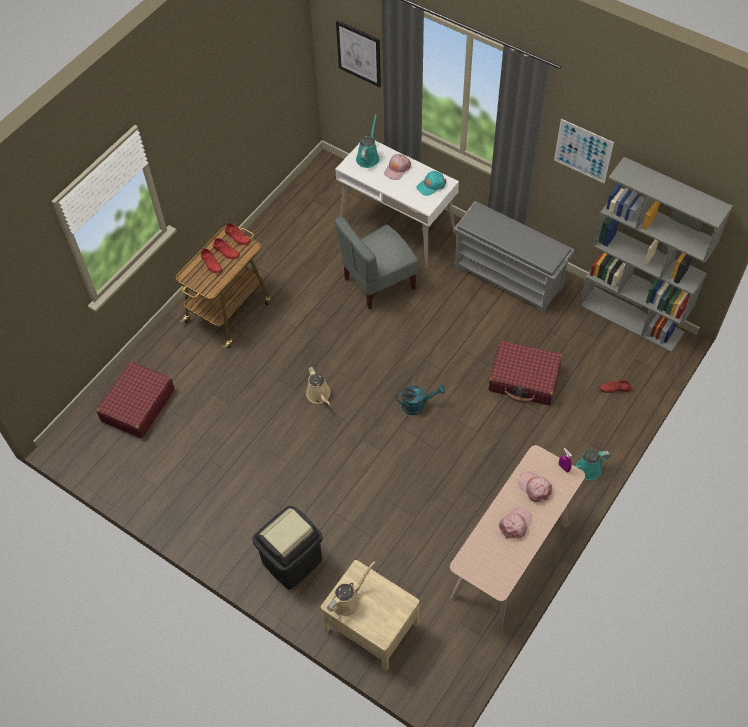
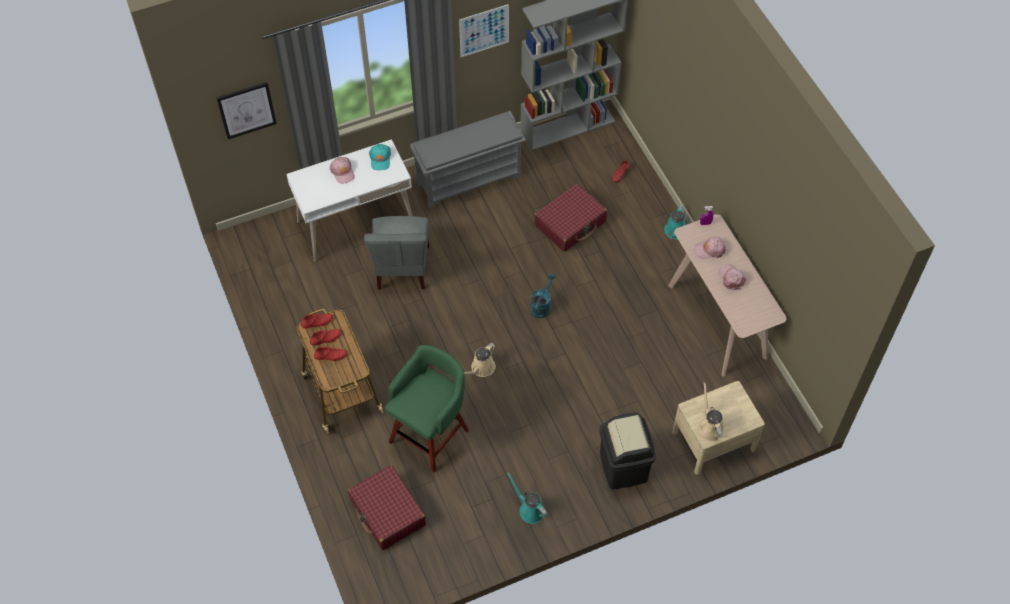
camera: 60 degrees left, 0 degrees up
(230, 394) = (430, 434): none -> green stool
(319, 395) = (481, 368): beige watering can -> beige watering can turned 120 degrees clockwise
(368, 157) = (311, 184): turquoise watering can -> turquoise watering can (529, 509)

